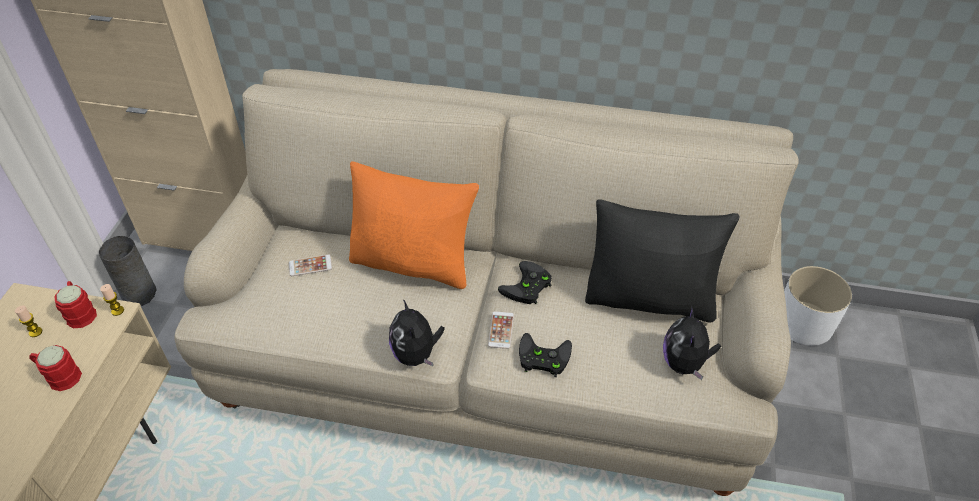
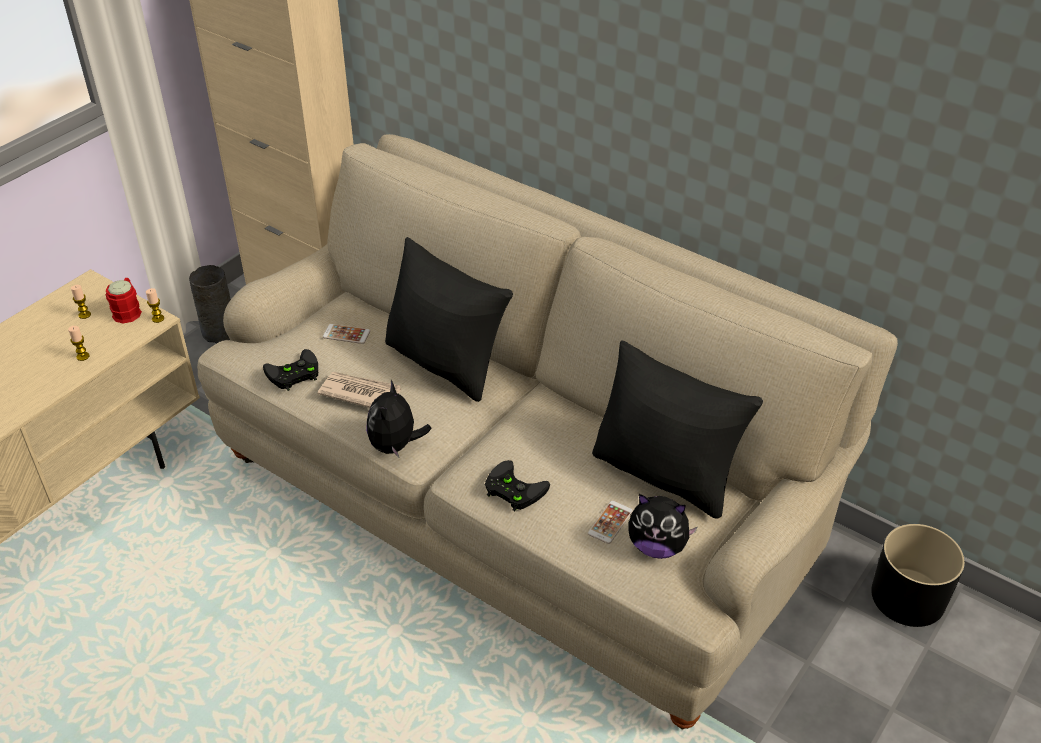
camera: 25 degrees right, 5 degrees down
(59, 376) = (83, 356): red mug -> candle
(356, 317) = (359, 393): none -> newspaper
(413, 263) = (445, 363): orange pillow -> black pillow
(501, 330) = (489, 451): phone -> phone (610, 522)
(527, 287) = (542, 421): black game controller -> black game controller (292, 374)
(684, 363) = (657, 546): plush toy -> plush toy turned 105 degrees counterclockwise
(804, 323) = (908, 597): white planter -> black planter

